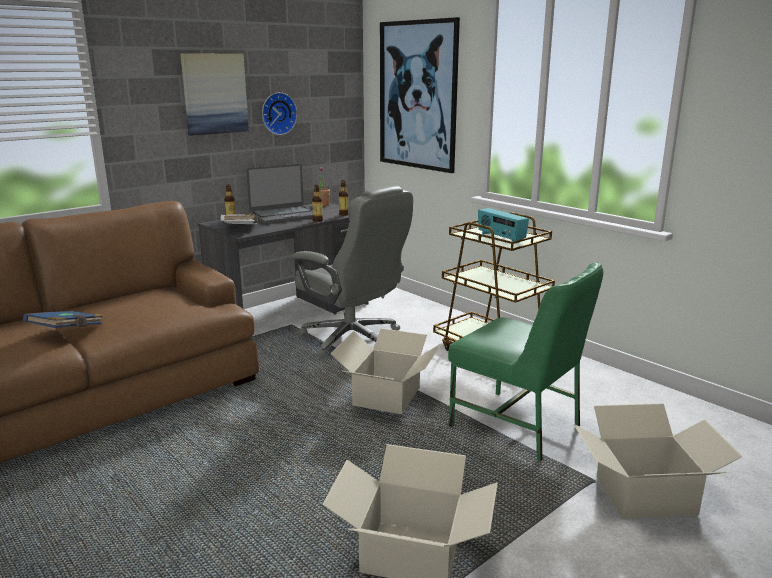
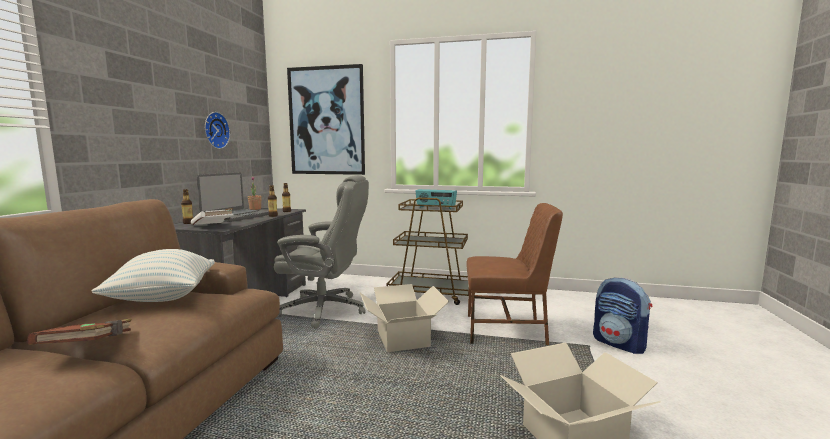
camera: 35 degrees left, 10 degrees down
(67, 331) = (89, 347): blue book -> brown book
(151, 299) = (163, 297): none -> pillow
(214, 94) = (165, 105): picture -> none
(517, 426) = (507, 330): green chair -> brown chair
(646, 495) = (619, 344): cardboard box -> backpack

